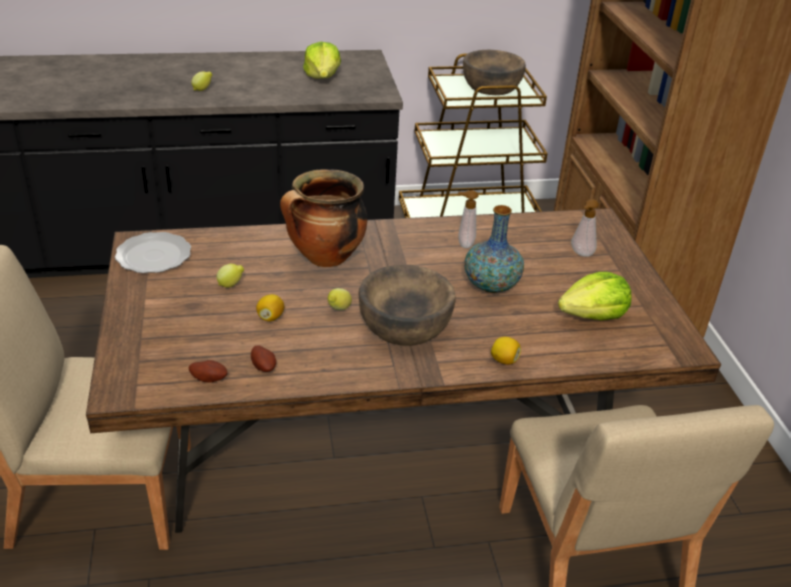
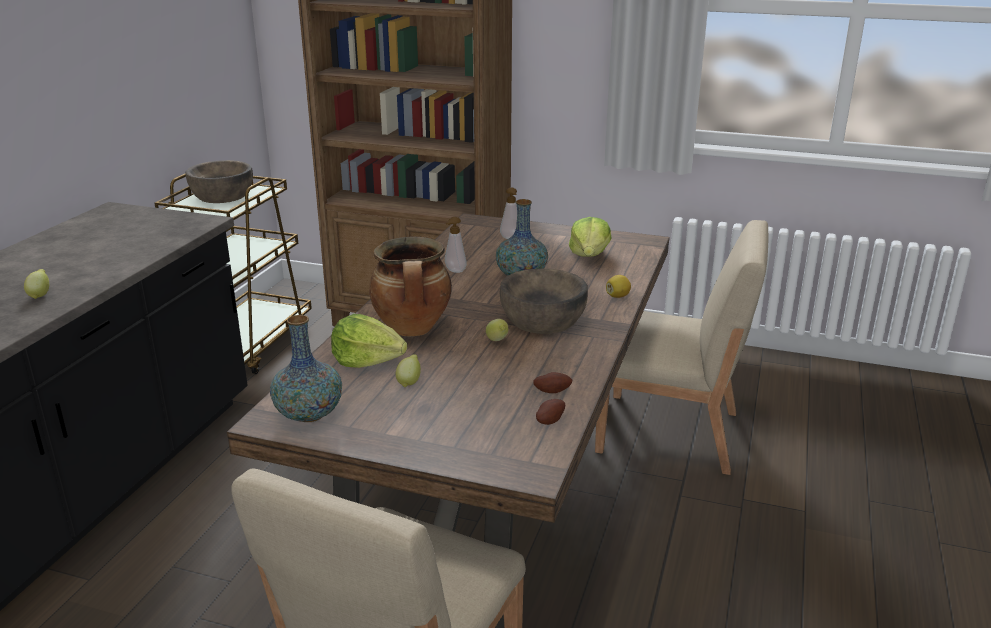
camera: 60 degrees left, 10 degrees down
(154, 256) = (309, 414): plate -> vase
(270, 317) = (481, 373): lemon -> none
(322, 77) = (121, 235): lettuce -> lettuce (367, 360)

